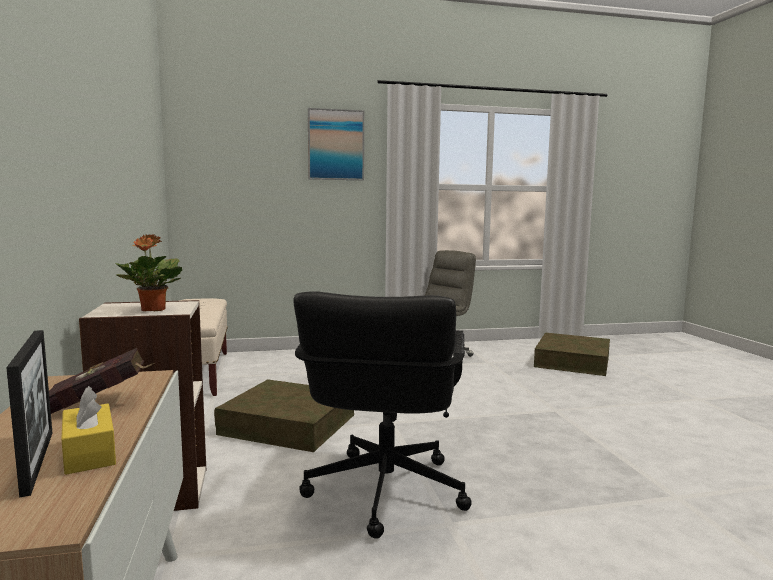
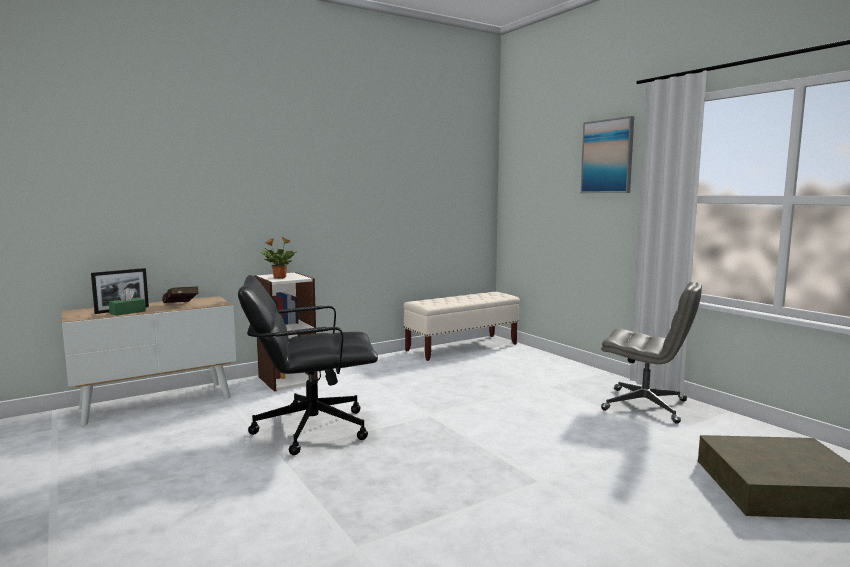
camera: 70 degrees right, 0 degrees up
(89, 453) = (127, 312): yellow tissue box -> green tissue box
(288, 424) = (396, 387): brown storage box -> none

